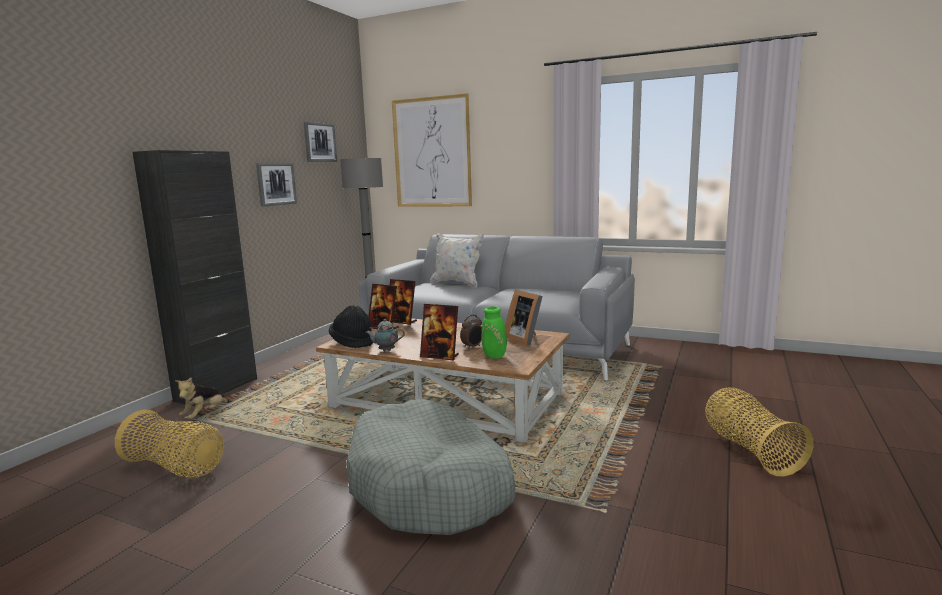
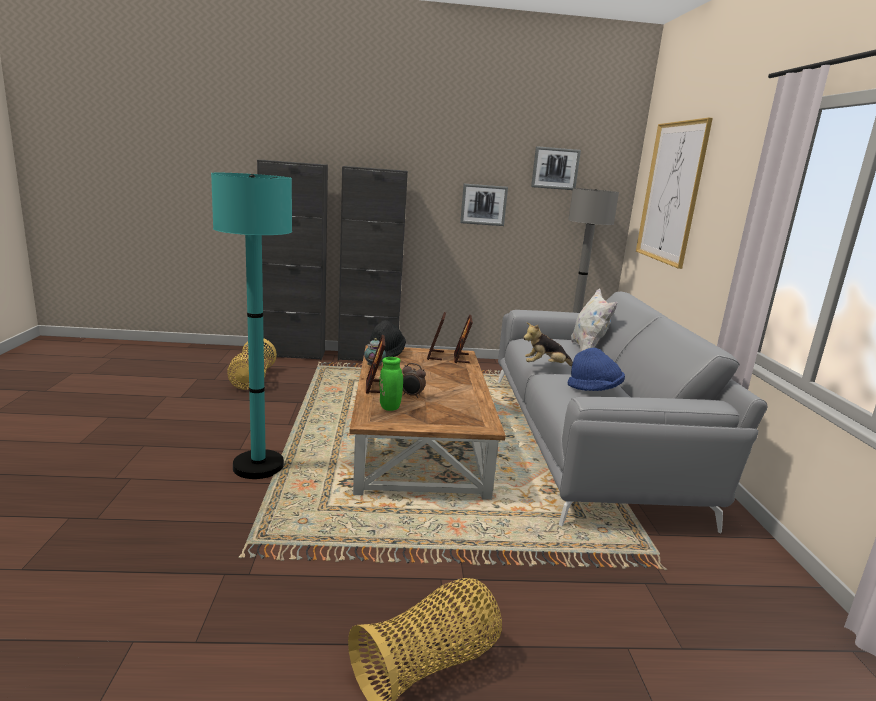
camera: 60 degrees right, 5 degrees up
(128, 430) = (293, 354): none -> black cabinet
(205, 414) = (327, 366): plush toy -> plush toy (545, 366)
(430, 486) = (258, 466): grey dog bed -> turquoise floor lamp
(525, 339) = (459, 415): picture frame -> none
(533, 293) = (594, 389): none -> blue hat

